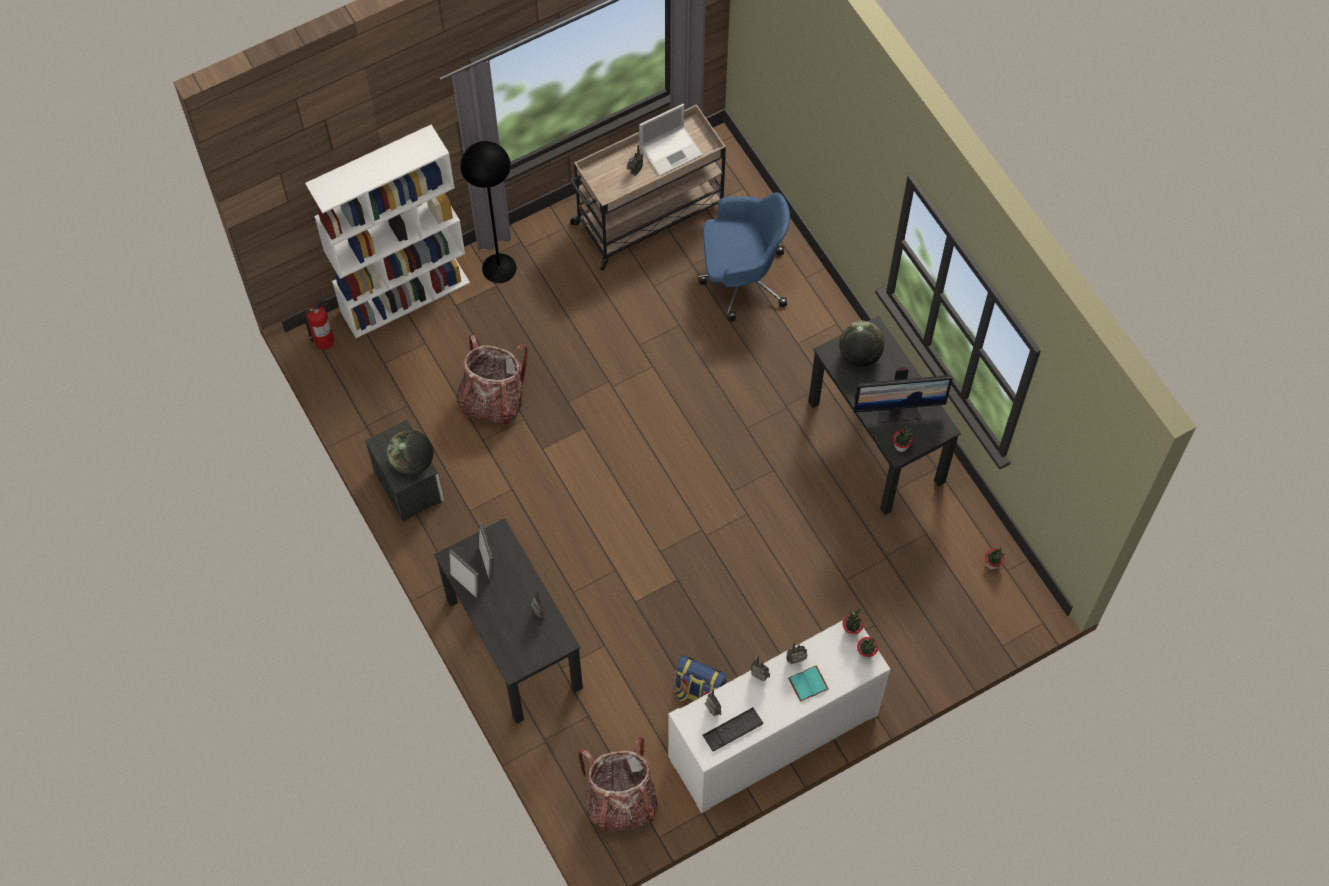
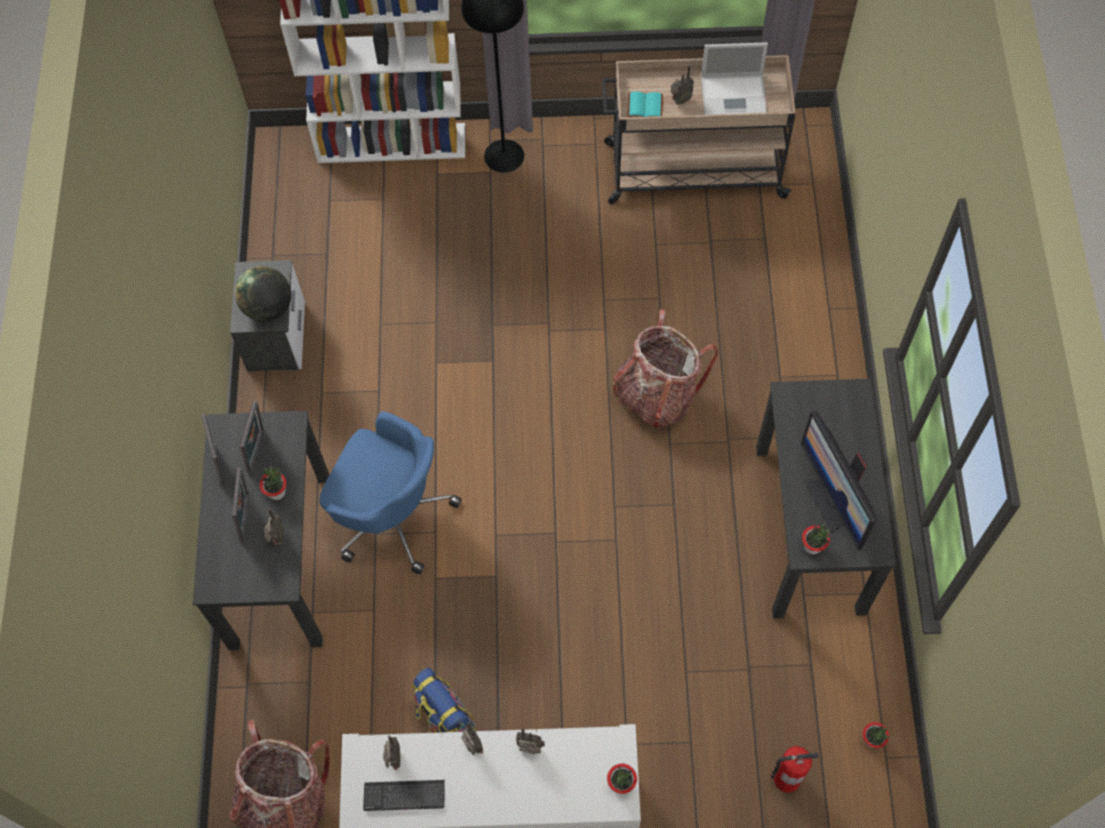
camera: 30 degrees right, 0 degrees up
(323, 341) = (284, 152): fire extinguisher -> fire extinguisher (786, 778)
(492, 400) = (415, 288): backpack -> backpack (656, 394)
(509, 610) = (247, 517): none -> picture frame
(741, 278) = (756, 278): blue office chair -> blue office chair (391, 514)
(808, 683) = (529, 784): turquoise book -> turquoise book (645, 105)
(851, 630) = (620, 745): potted plant -> potted plant (277, 492)
(860, 354) = (822, 414): globe -> none
(897, 410) = (832, 501): monitor -> monitor turned 45 degrees clockwise

